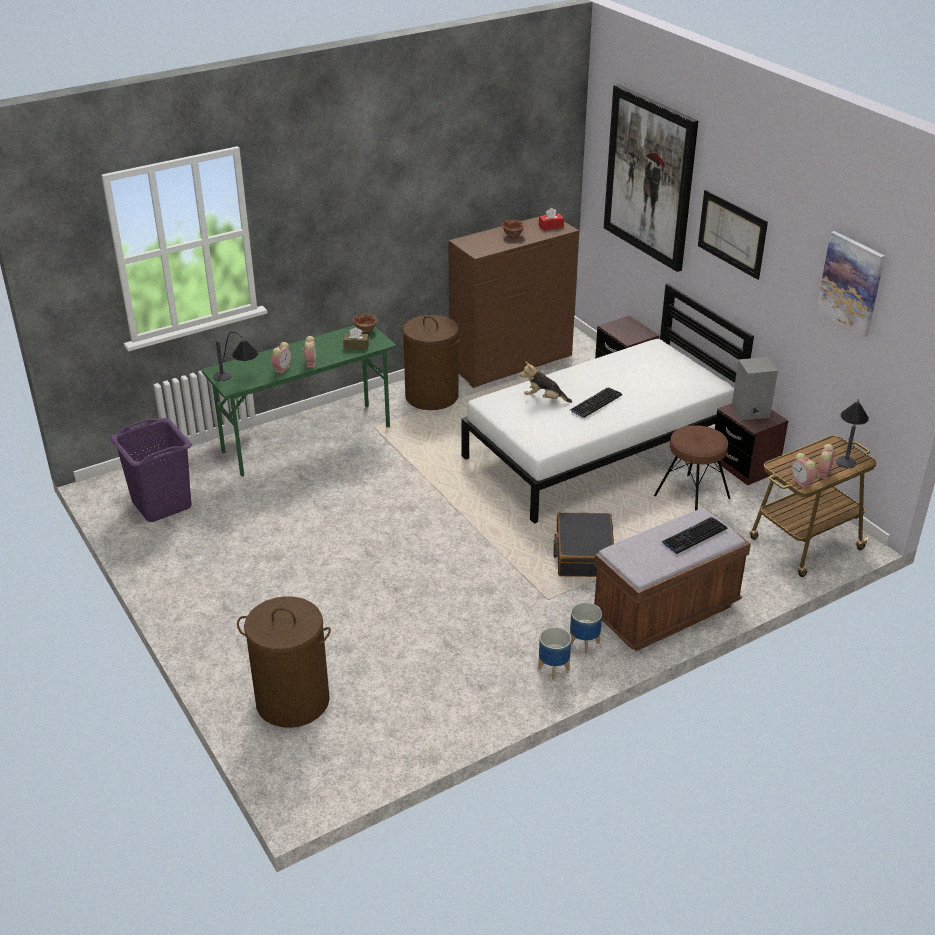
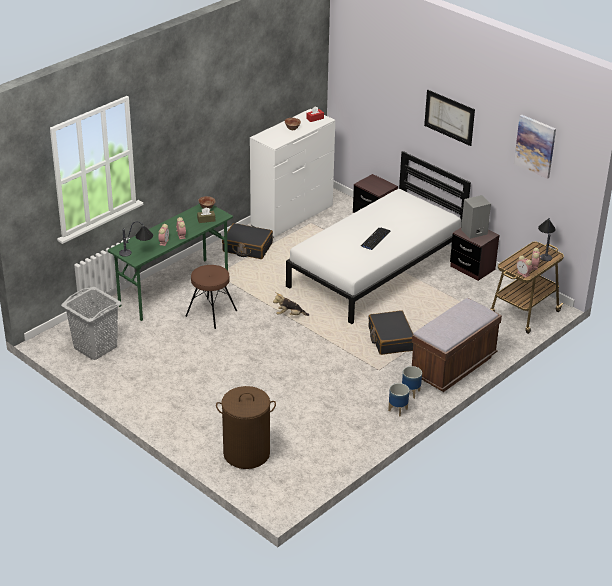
camera: 15 degrees left, 0 degrees up
(162, 504) = (95, 347): purple laundry basket -> grey laundry basket
(432, 396) = (247, 247): brown laundry basket -> black suitcase
(511, 362) = (292, 216): brown dresser -> white dresser
(544, 399) = (340, 240): plush toy -> plush toy (290, 315)
(650, 177) = (384, 81): picture -> none
(691, 497) = (445, 293): brown stool -> brown stool (211, 313)
(694, 536) = (468, 315): keyboard -> none

